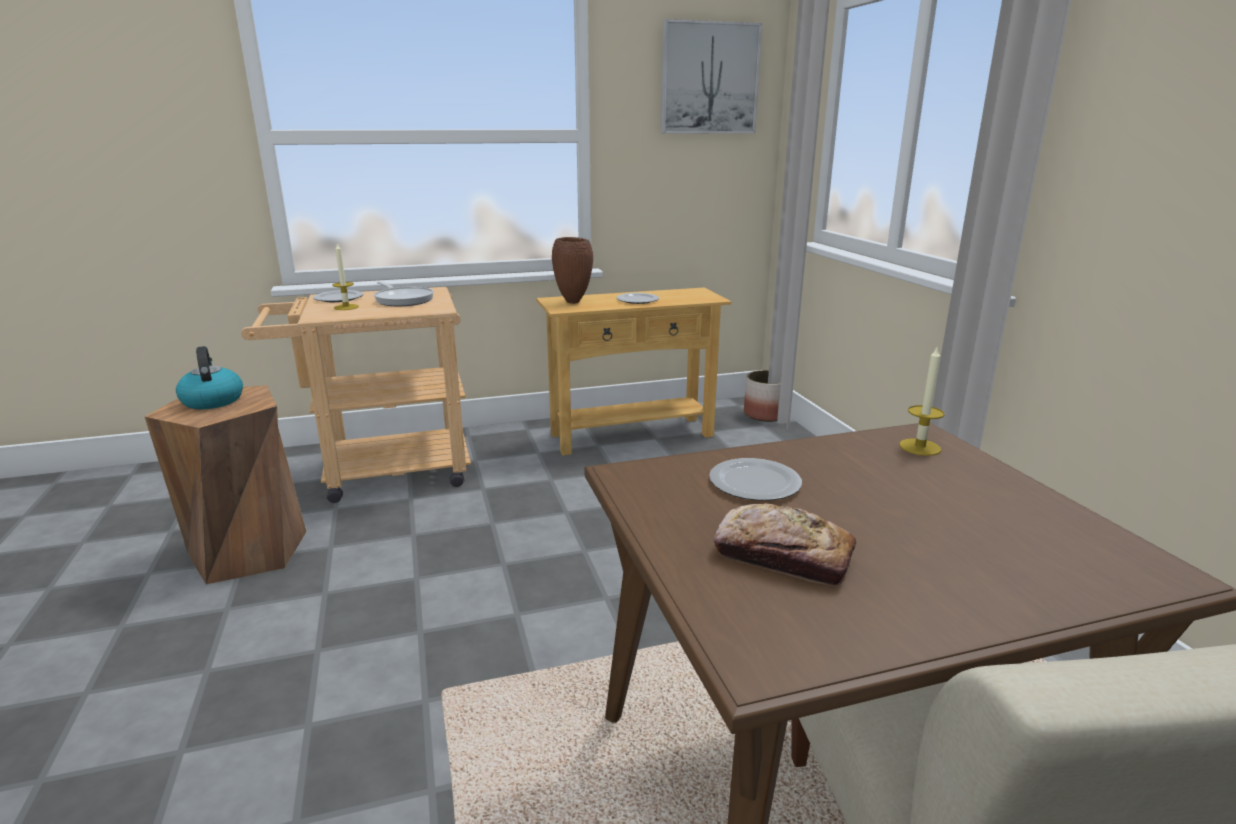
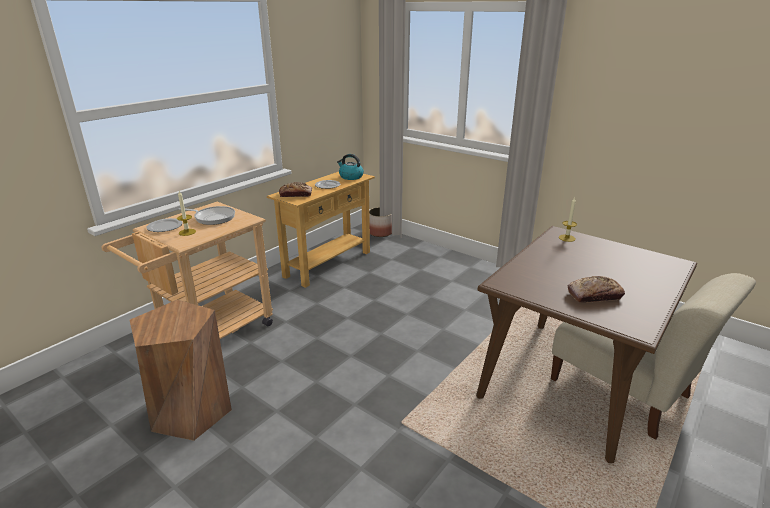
camera: 35 degrees left, 5 degrees up
(212, 400) = (162, 321): kettle -> kettle (350, 177)
(574, 302) = (296, 194): brown vase -> bread
(709, 79) = (329, 45): picture -> none
(755, 482) = (544, 271): plate -> none

